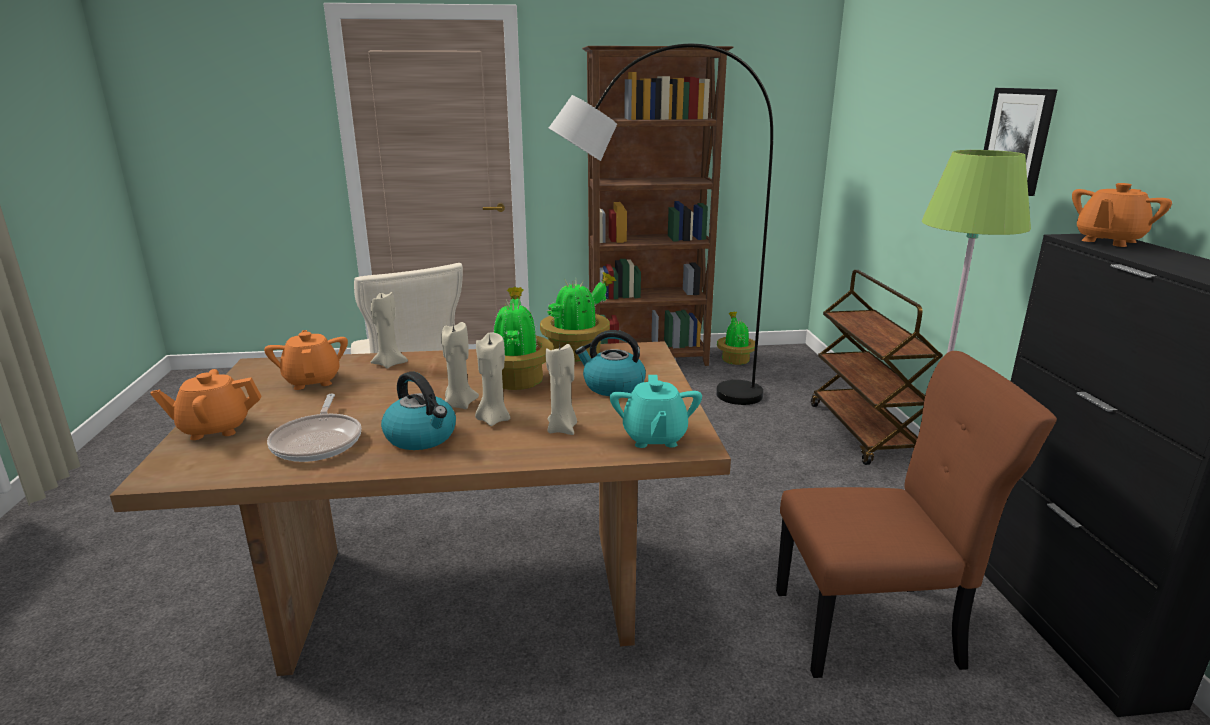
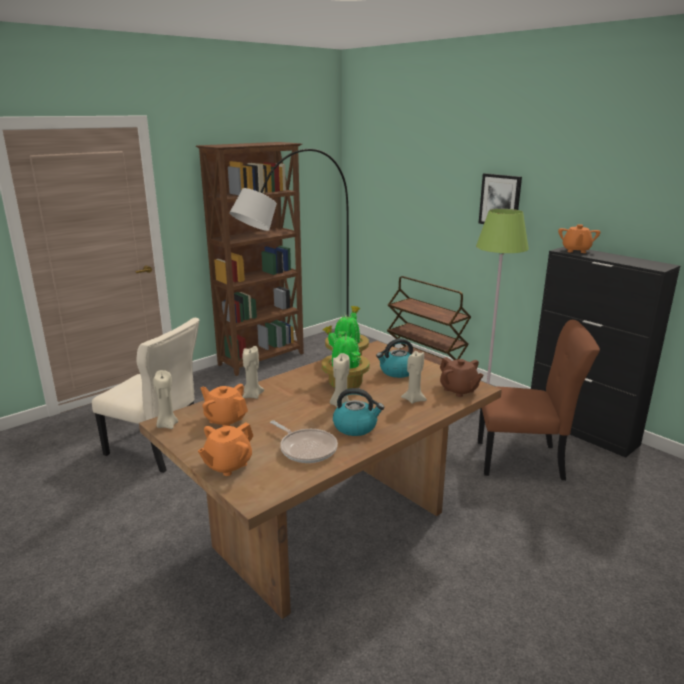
camera: 35 degrees left, 0 degrees up
(493, 419) = (373, 406): beige candle -> beige candle (167, 425)
(654, 438) = (459, 390): turquoise teapot -> brown teapot
(735, 360) = (314, 346): potted plant -> none
(874, 628) = (523, 461): brown chair -> brown chair turned 45 degrees clockwise

